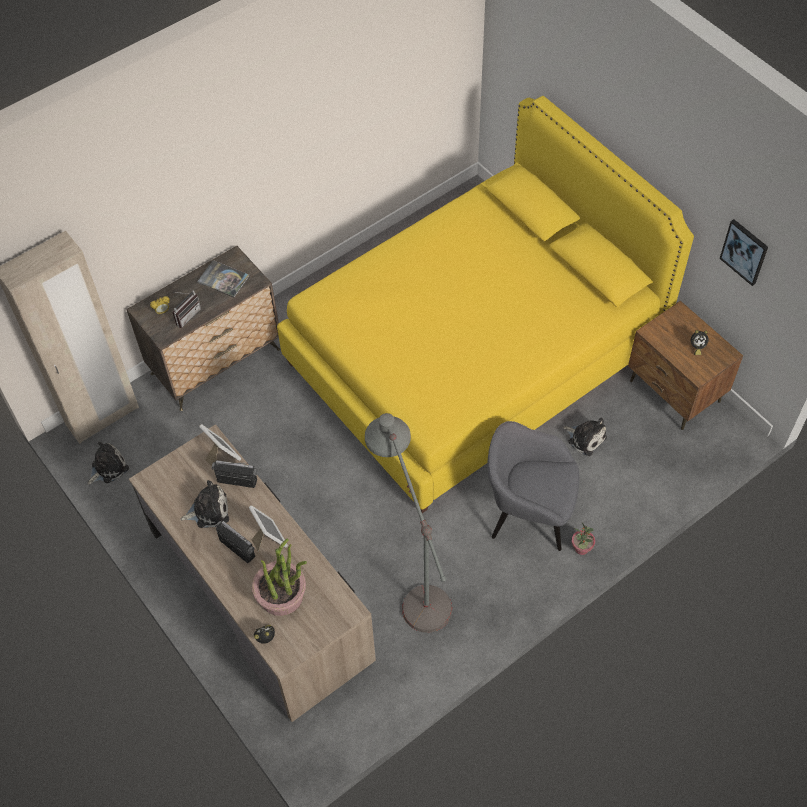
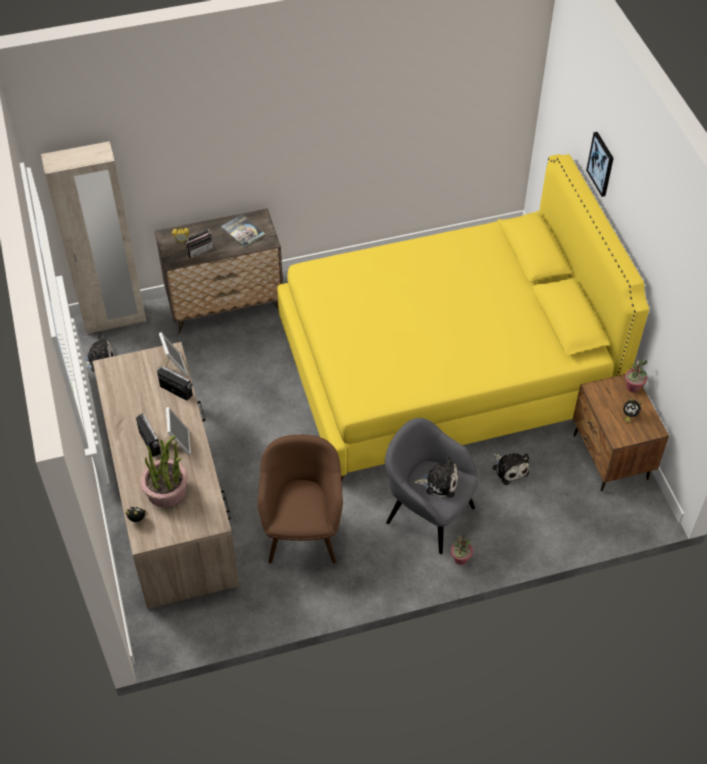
camera: 20 degrees right, 5 degrees down
(208, 510) = (142, 406): plush toy -> plush toy (439, 482)
(413, 578) = (303, 532): grey floor lamp -> brown armchair
(686, 317) = (632, 387): none -> potted plant
(744, 251) = (681, 332): picture -> picture (601, 164)

